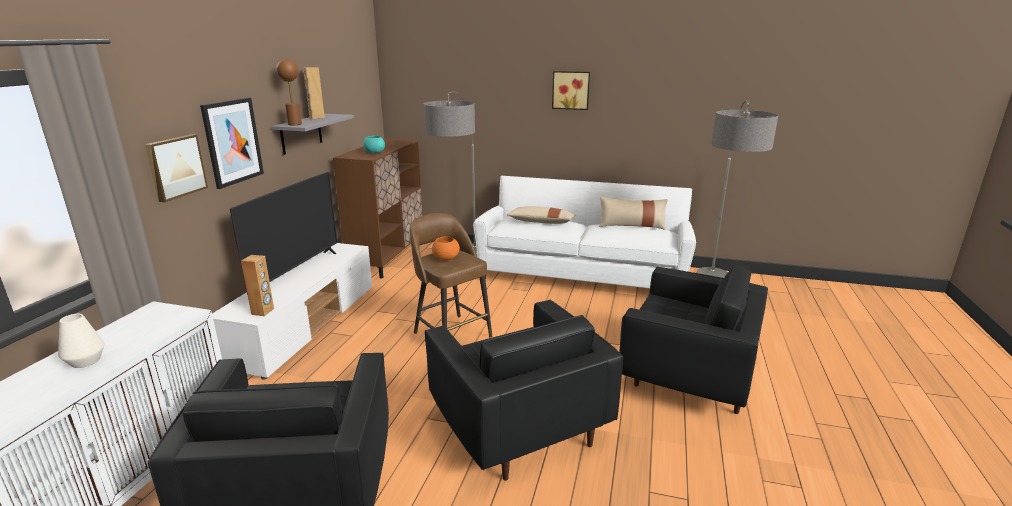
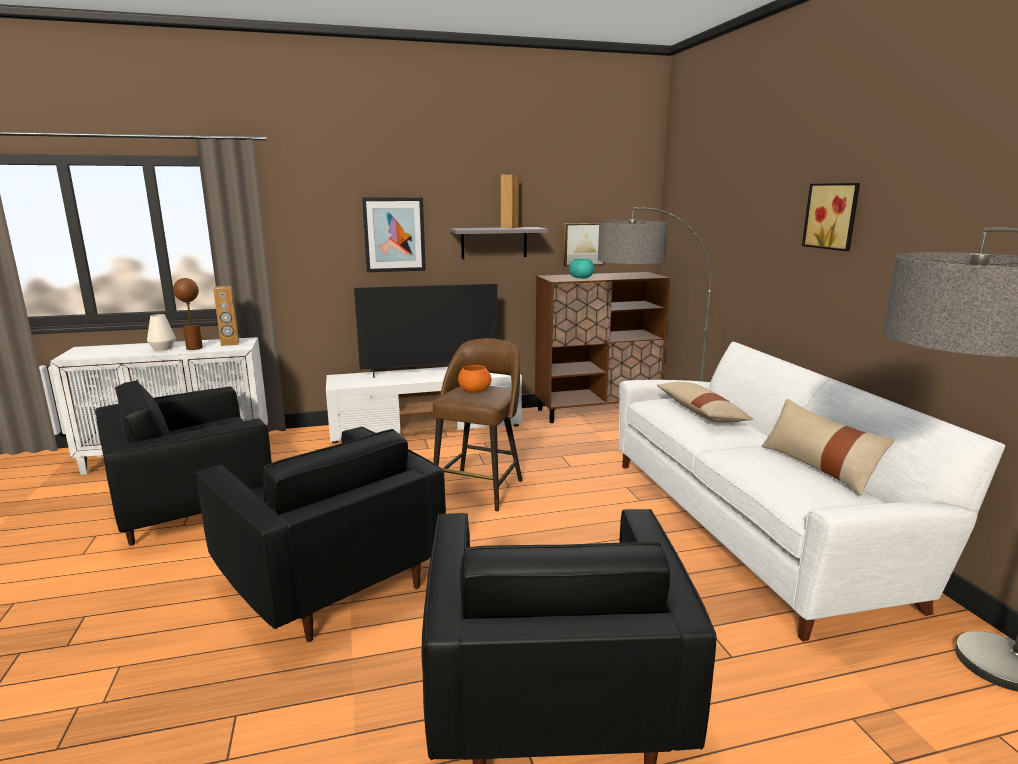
camera: 60 degrees right, 5 degrees down
(175, 167) = (325, 244): picture -> picture (583, 244)
(263, 311) = (349, 384): brown speaker -> brown speaker (230, 343)
(294, 124) = (466, 228): brown table lamp -> brown table lamp (194, 348)
(518, 425) = (329, 579): black armchair -> black armchair turned 75 degrees counterclockwise

